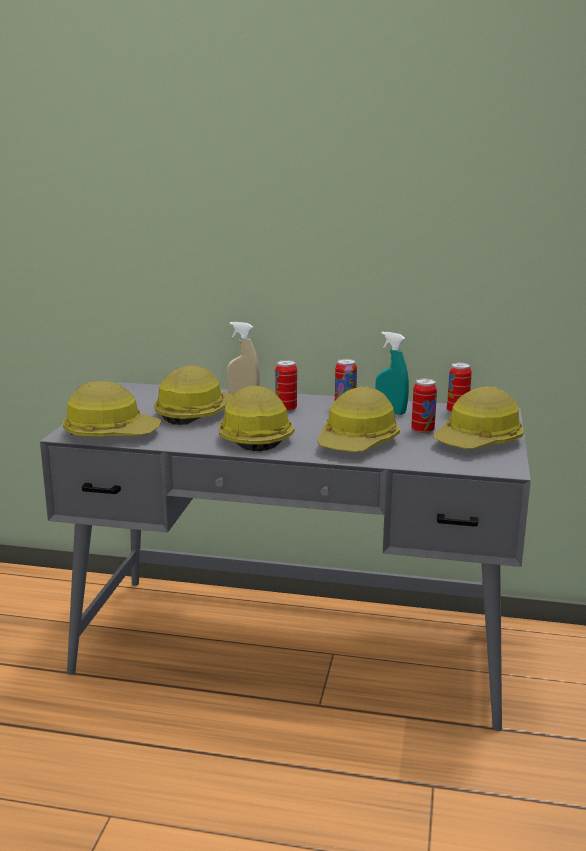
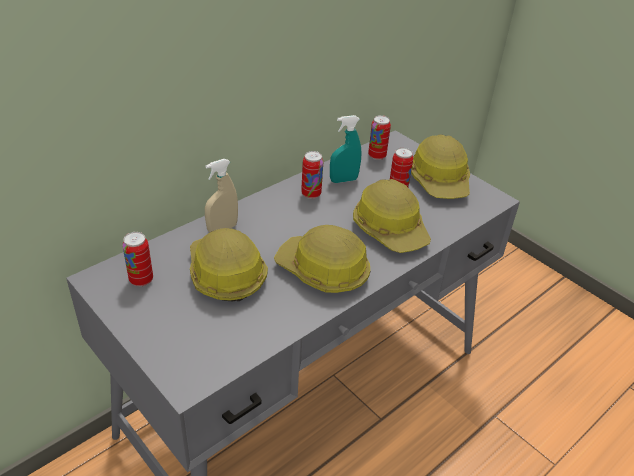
camera: 55 degrees left, 20 degrees up
(111, 433) = (217, 351): hard hat -> none
(286, 409) = (279, 222): can -> can (141, 280)

